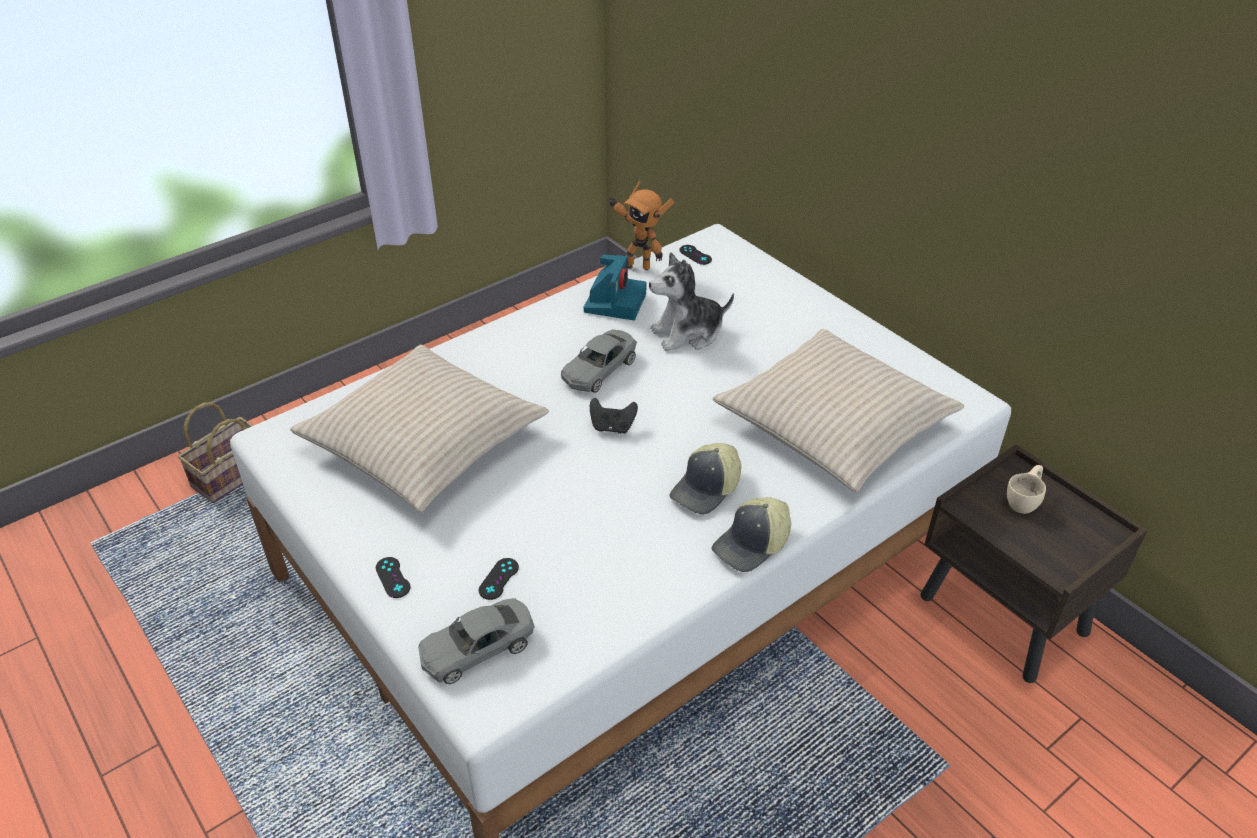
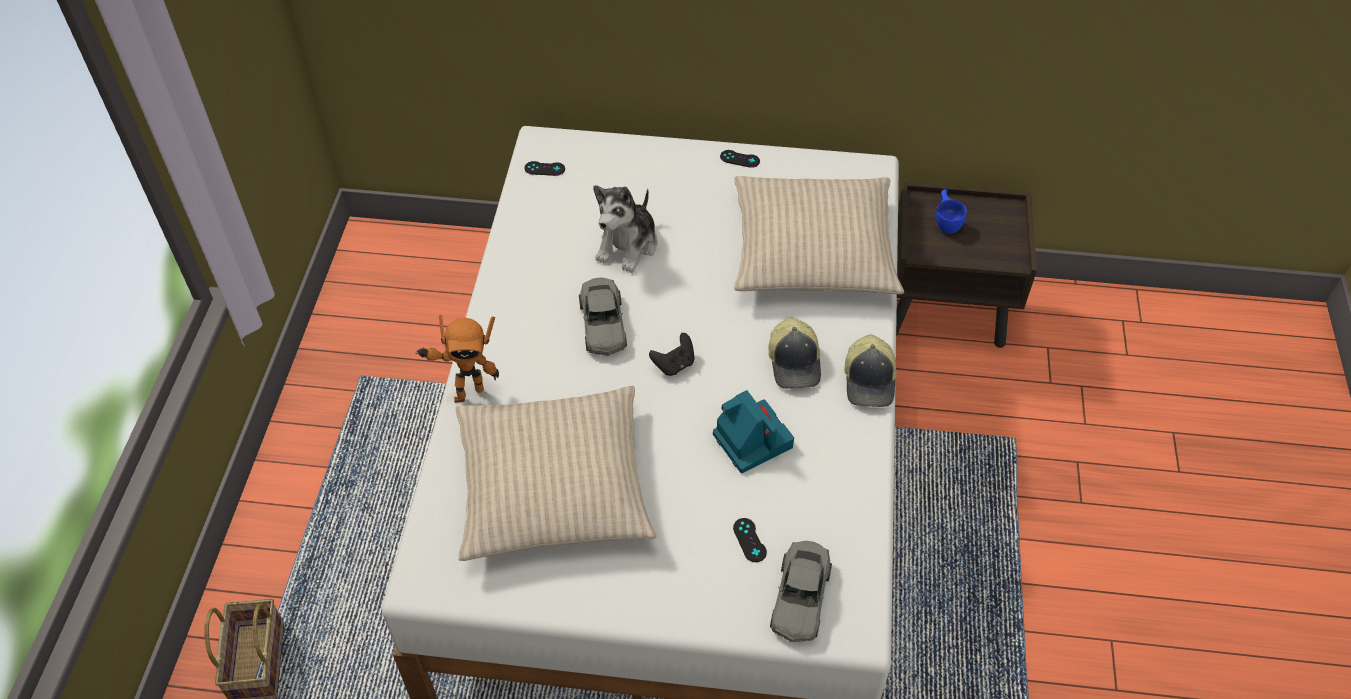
camera: 45 degrees left, 10 degrees up
(393, 577) = (679, 602): black game controller -> black game controller (740, 159)
(615, 302) = (537, 255): camera -> camera (751, 439)
(637, 265) = (511, 209): toy robot -> toy robot (467, 392)
(1025, 500) = (947, 221): beige cup -> blue cup

